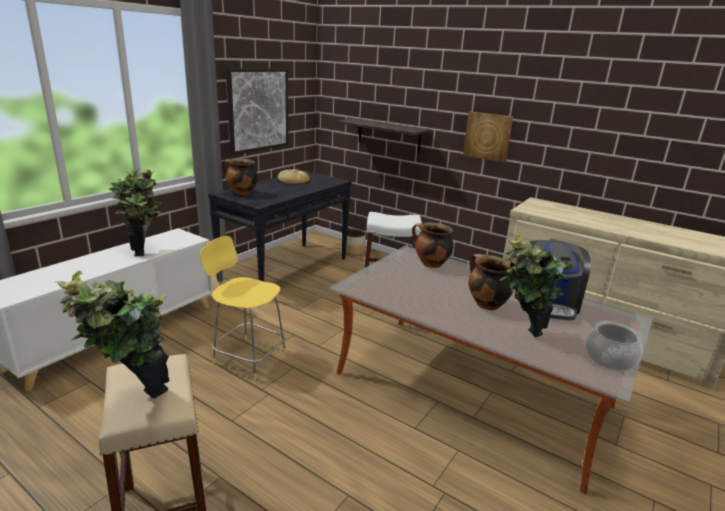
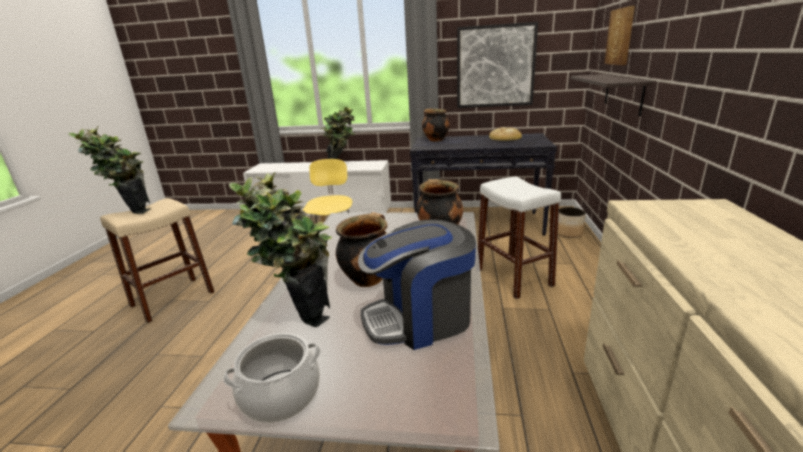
camera: 65 degrees right, 0 degrees up
(488, 136) = (702, 85): picture -> picture (621, 36)

